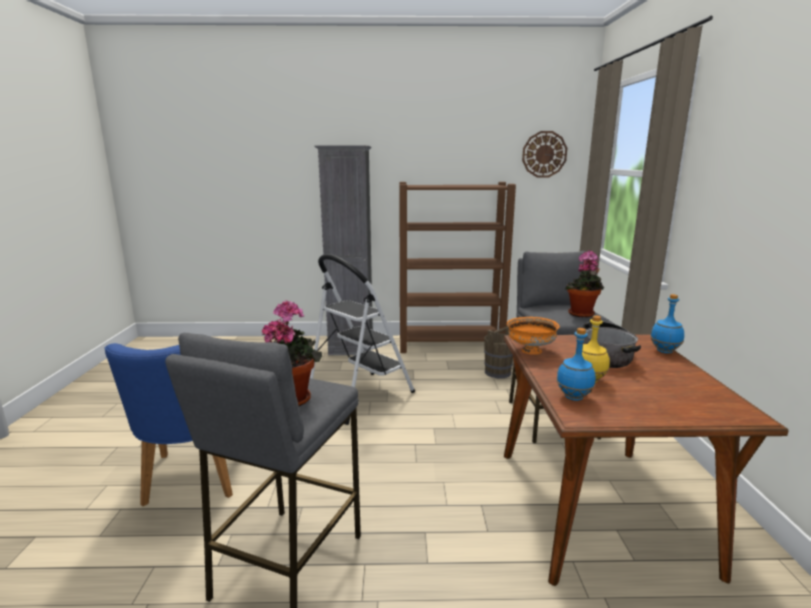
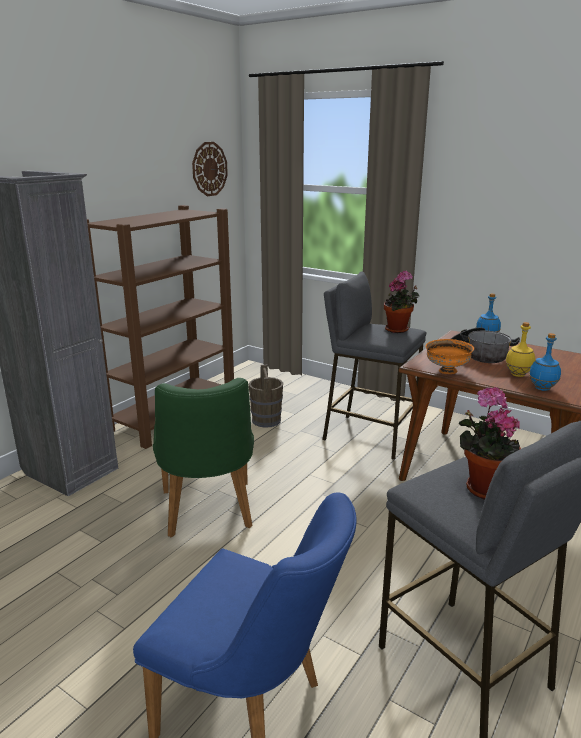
camera: 55 degrees left, 5 degrees up
(358, 397) = (208, 514): step ladder -> green chair

